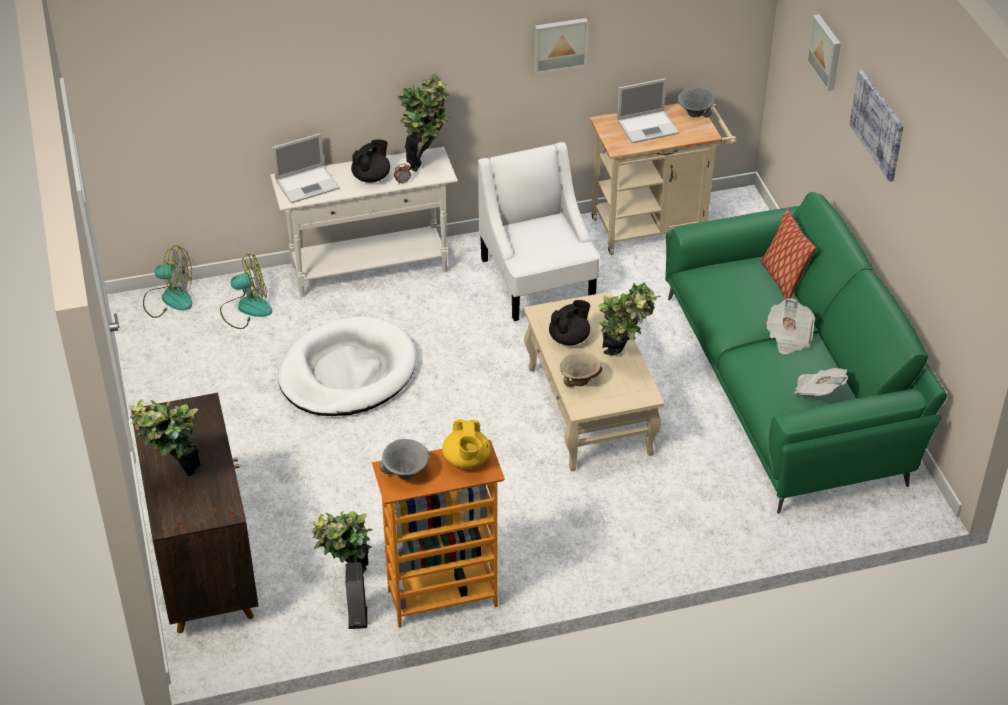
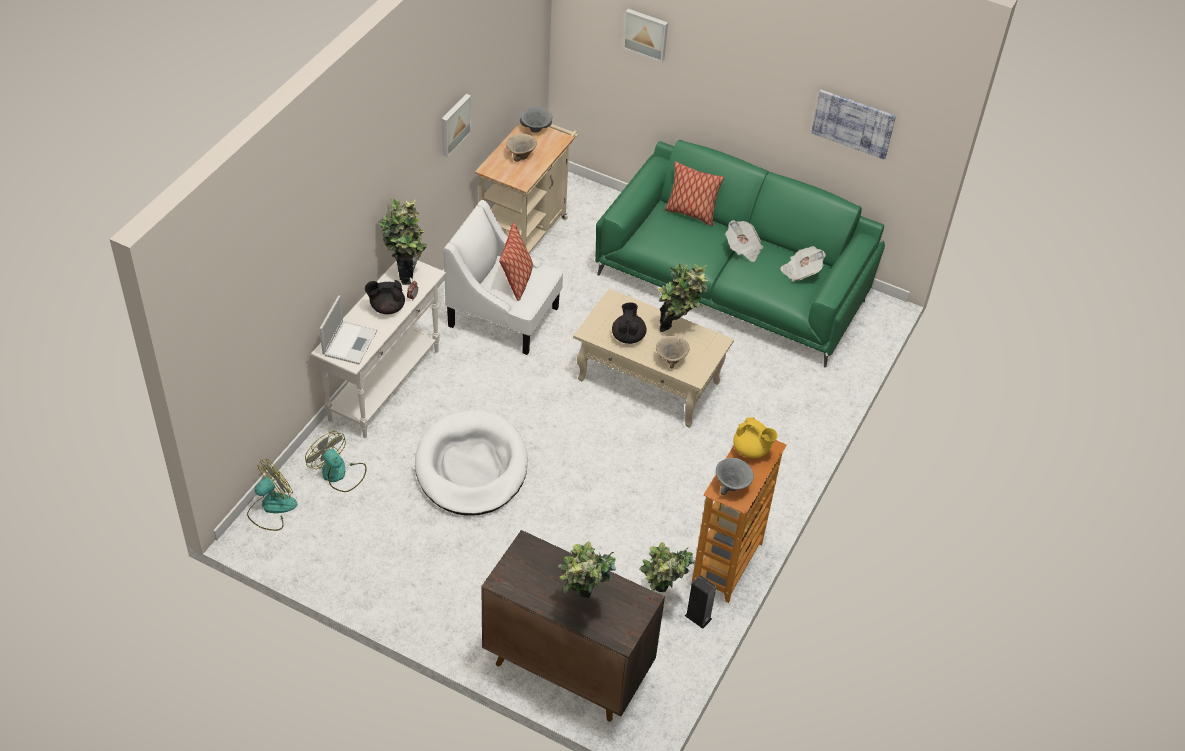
camera: 50 degrees left, 5 degrees up
(246, 309) = (339, 474): fan -> fan turned 75 degrees counterclockwise
(372, 177) = (386, 307): black teapot -> black teapot turned 90 degrees counterclockwise
(542, 239) = (516, 281): none -> pillow
(648, 127) = (521, 155): laptop -> beige bowl
(878, 124) = (739, 67): picture -> picture (853, 123)

